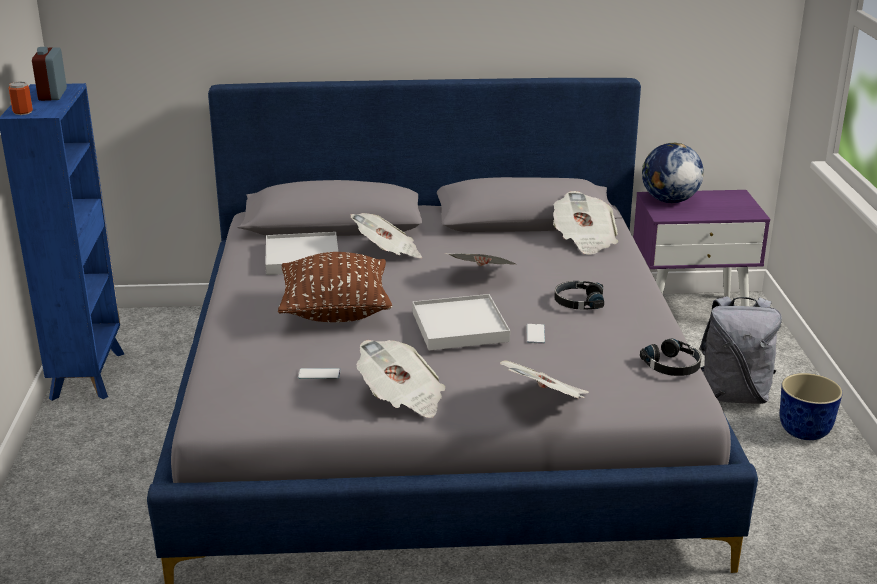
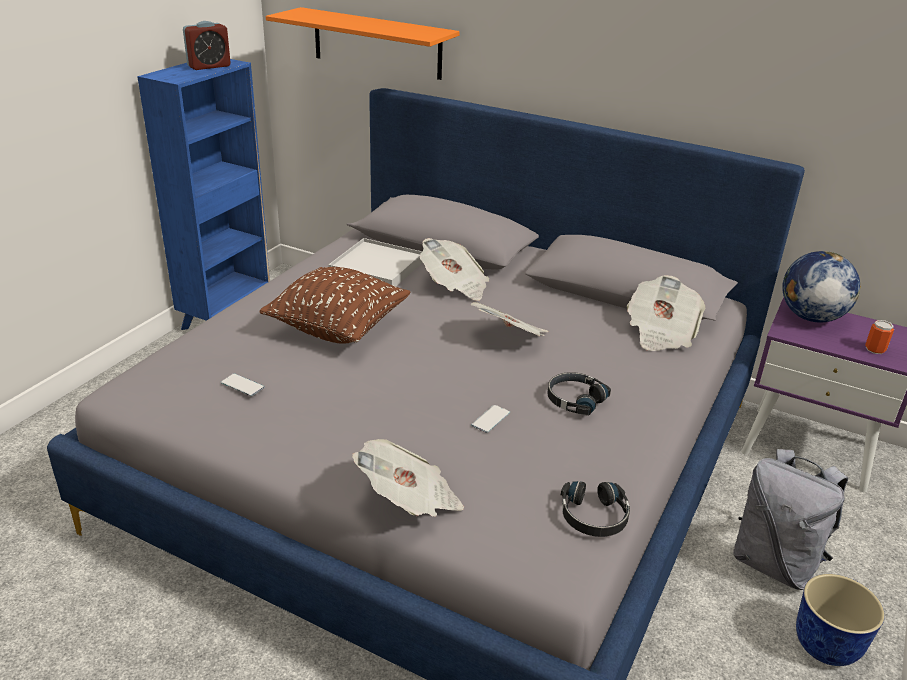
camera: 30 degrees right, 5 degrees up
(23, 112) = (162, 75): can -> can (875, 349)
(52, 95) = (209, 66): alarm clock -> alarm clock turned 150 degrees counterclockwise
(198, 41) = (377, 43): none -> orange shelf
(402, 398) = (284, 439): newspaper -> none
(460, 327) = (423, 384): white tray -> none

